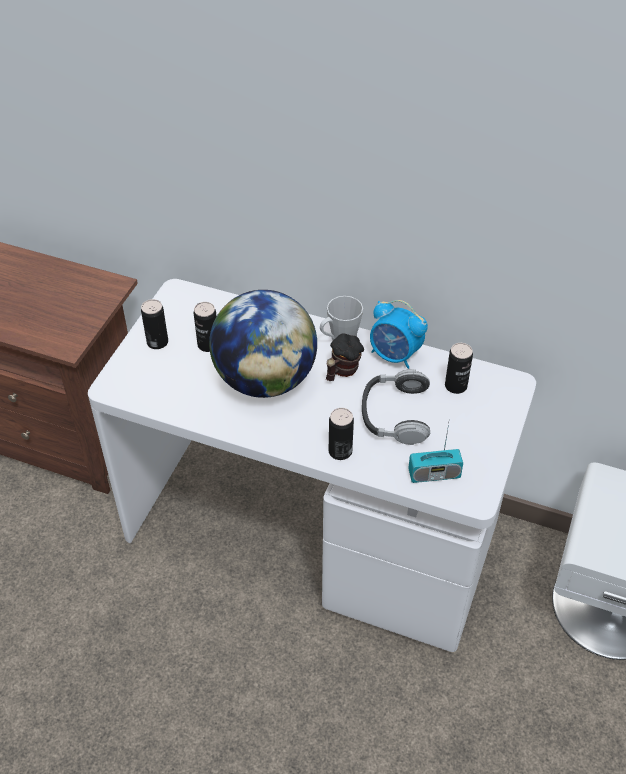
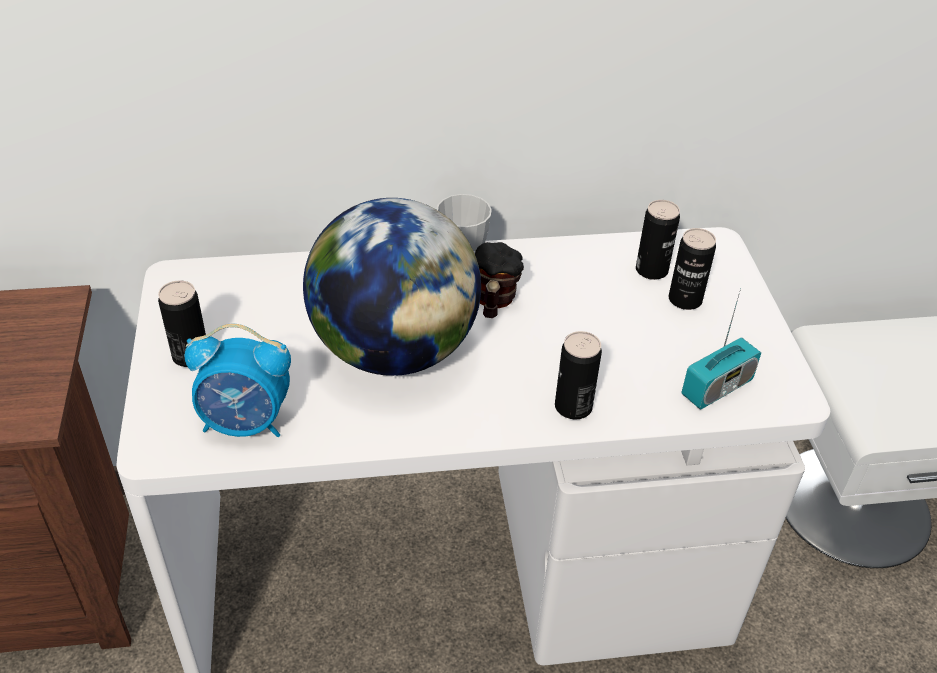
camera: 30 degrees left, 5 degrees down
(208, 345) = (274, 332): can -> can (685, 300)
(395, 355) = (547, 260): alarm clock -> alarm clock (246, 423)
(395, 414) = (605, 331): headphones -> none

